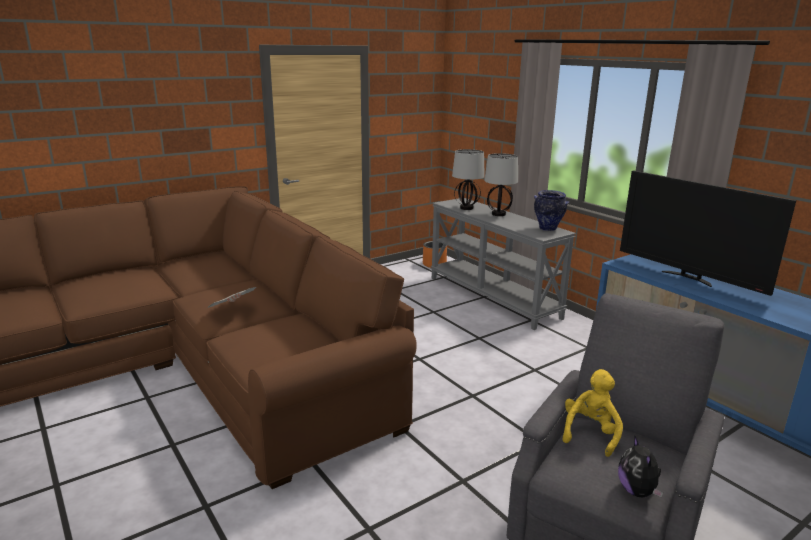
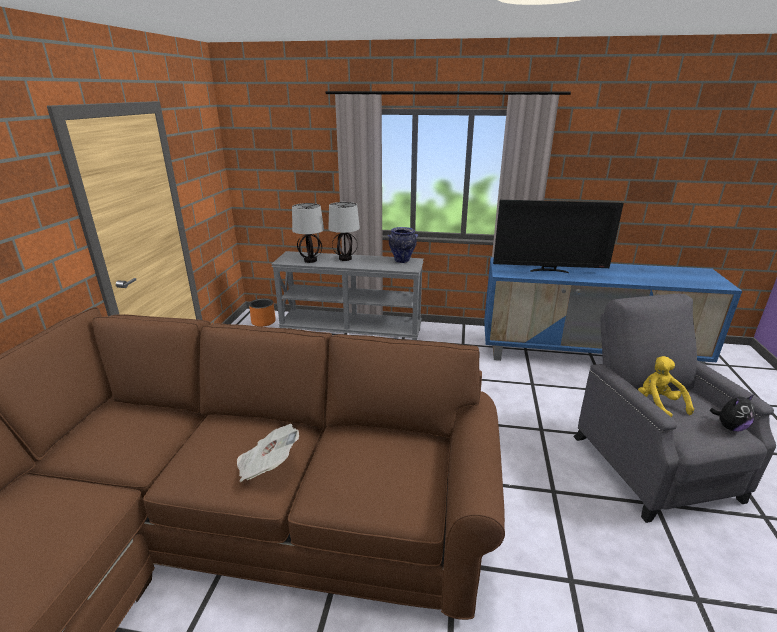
camera: 45 degrees left, 5 degrees up
(637, 491) = (729, 427): plush toy -> plush toy turned 60 degrees counterclockwise

